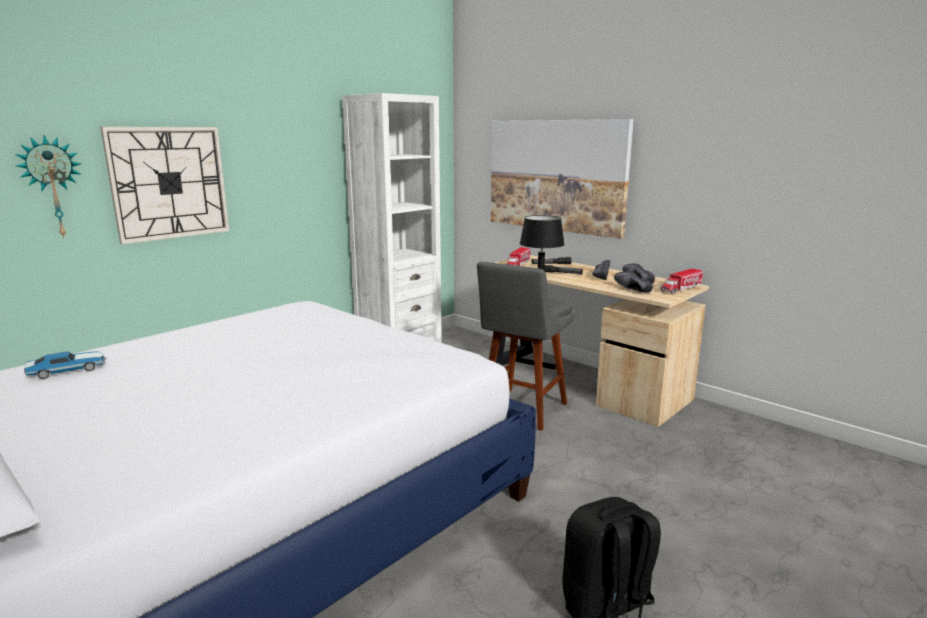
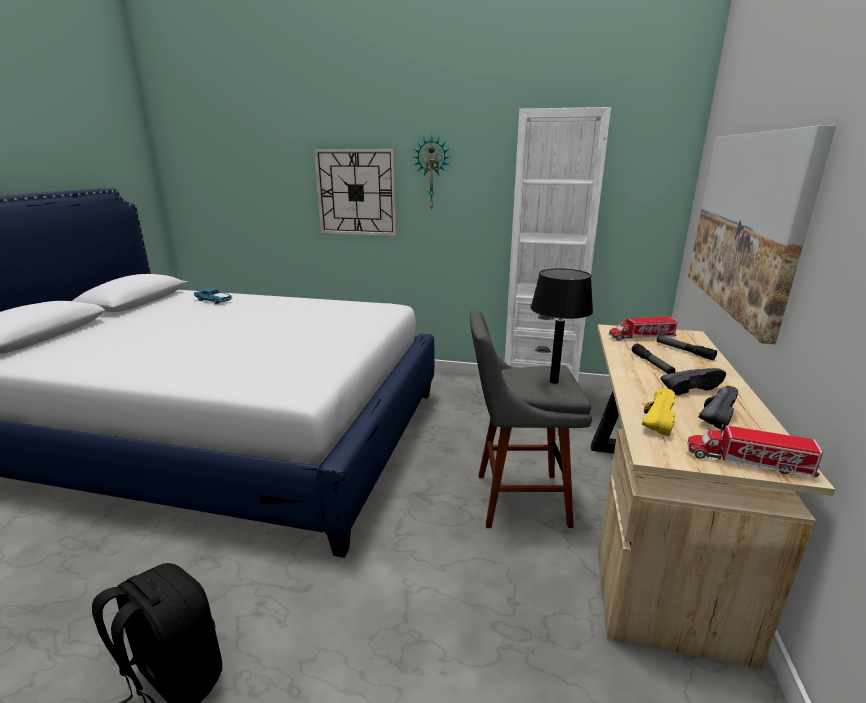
camera: 60 degrees right, 5 degrees up
(52, 187) = (287, 189): wall clock -> wall clock (432, 173)
(629, 290) = (653, 420): black shoe -> yellow shoe

